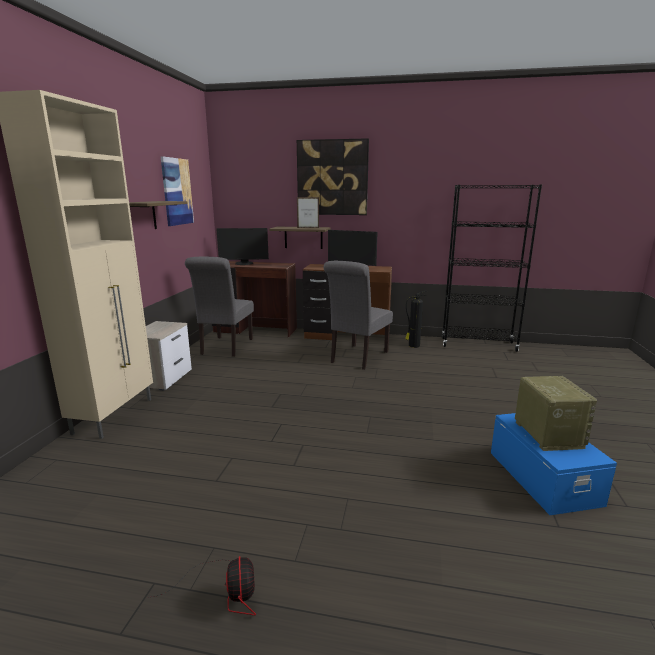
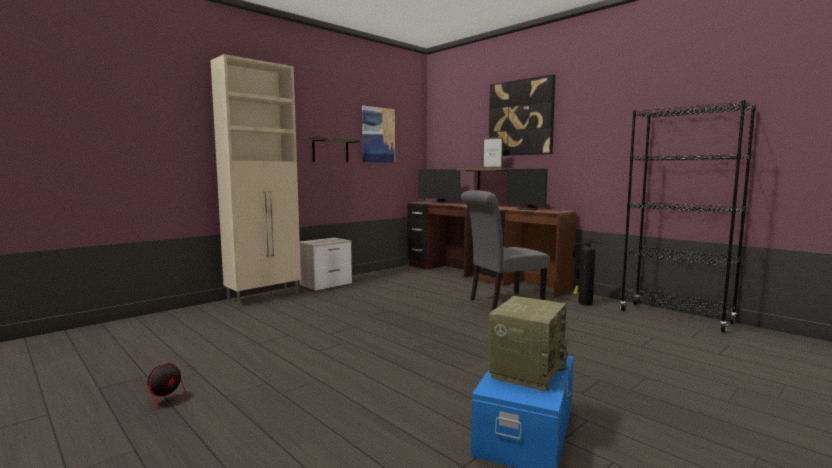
camera: 35 degrees right, 10 degrees down
(225, 347) = (400, 275): grey chair -> none

